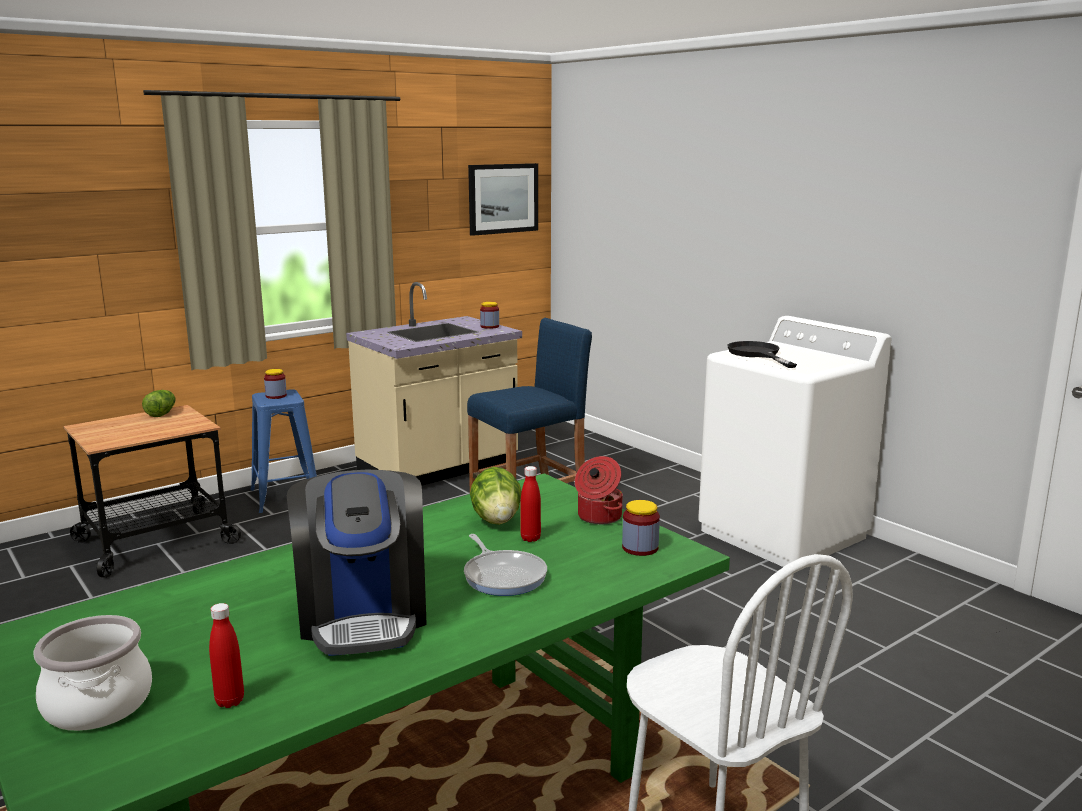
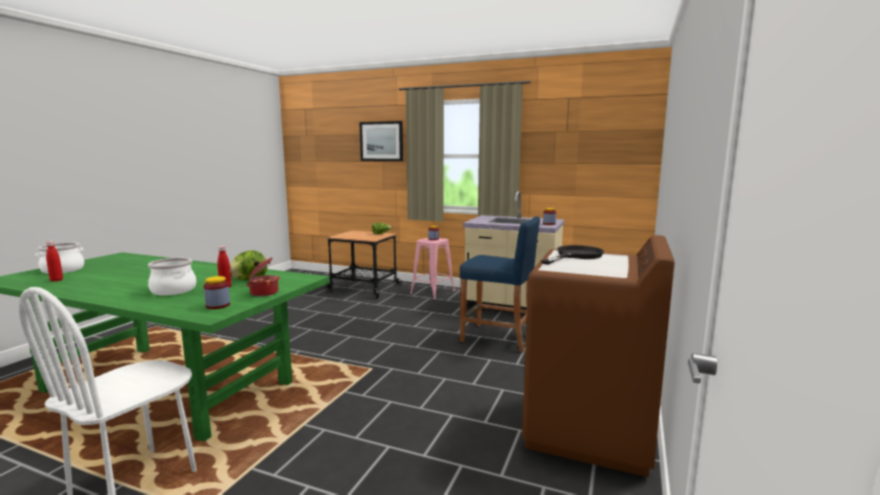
camera: 60 degrees right, 5 degrees down
(286, 496) = (432, 292): blue stool -> pink stool
(363, 615) = (130, 280): coffee machine -> none
(503, 198) = (614, 145): picture -> picture (381, 141)
(503, 576) = (174, 290): frying pan -> cooking pot
(783, 534) = (589, 430): white washing machine -> brown washing machine

